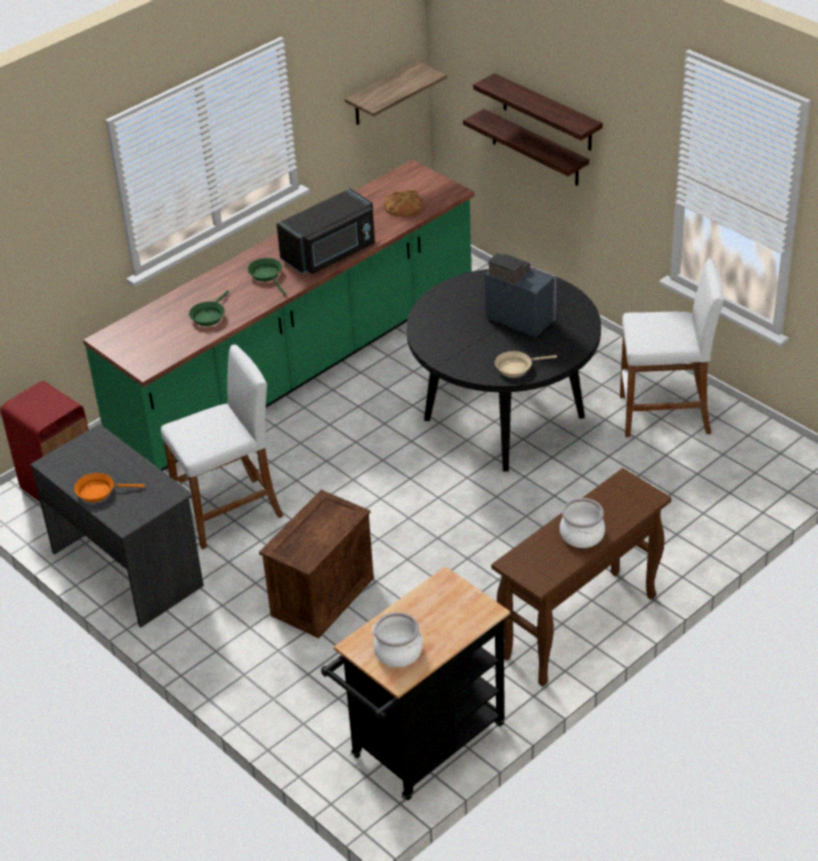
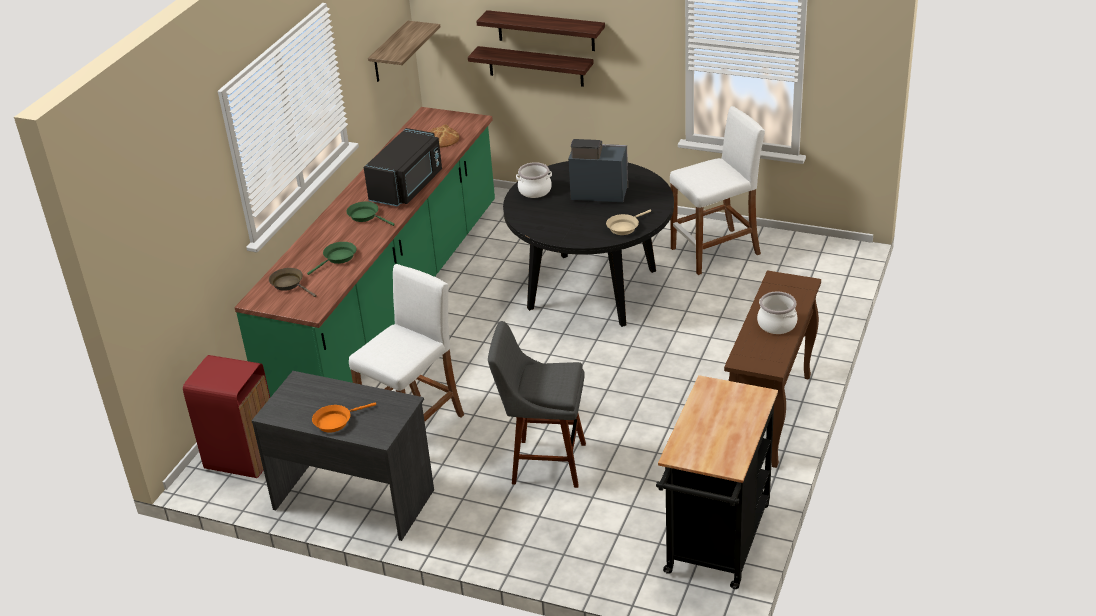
camera: 25 degrees left, 5 degrees down
(146, 330) = (289, 284): none -> brown frying pan
(209, 316) = (338, 258): green frying pan -> green frying pan turned 135 degrees counterclockwise
(322, 596) = (544, 463): crate -> grey stool
(398, 652) = (715, 448): cooking pot -> cooking pot (535, 191)

